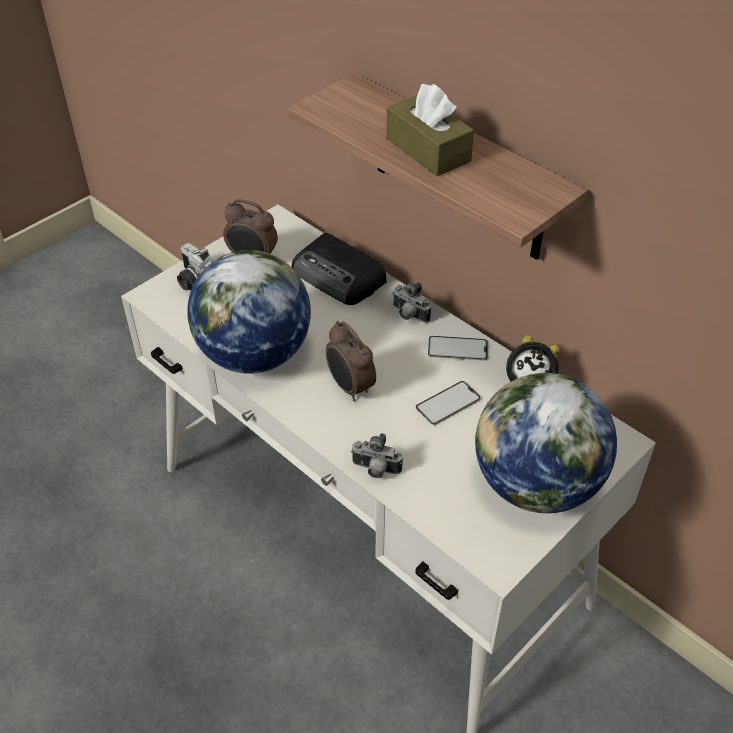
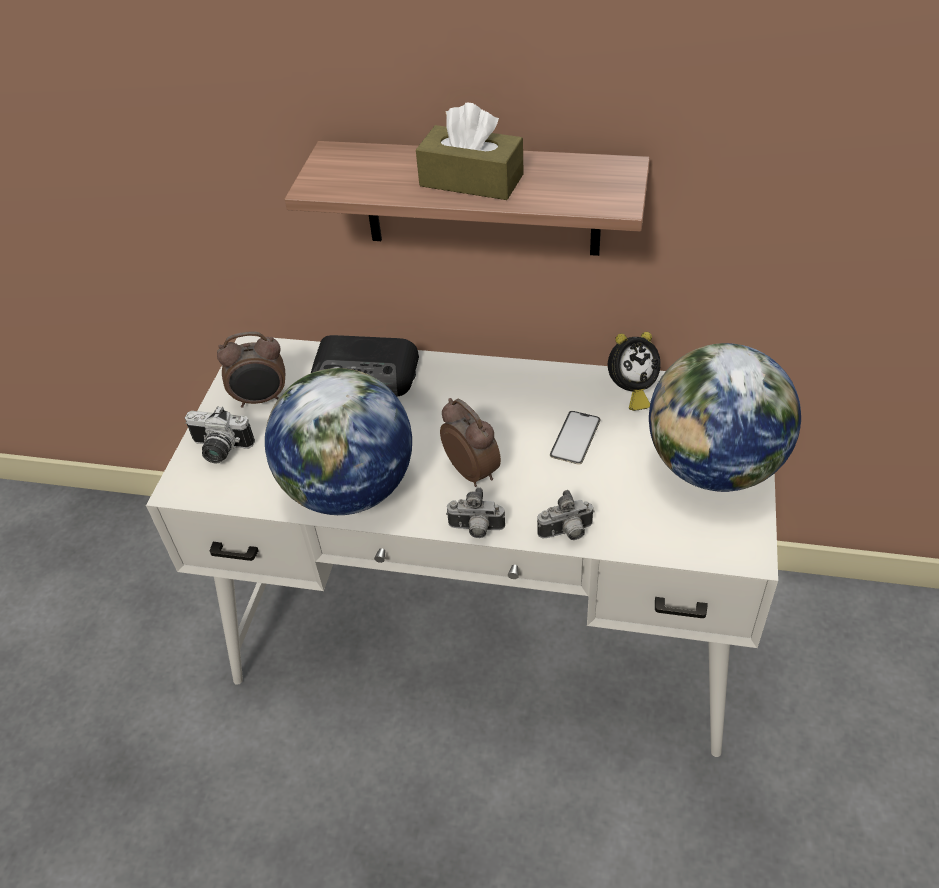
camera: 30 degrees left, 0 degrees up
(350, 387) = (473, 471): alarm clock -> alarm clock turned 150 degrees counterclockwise
(408, 315) = (466, 377): camera -> camera (476, 530)
(457, 349) = (538, 385): phone -> none

